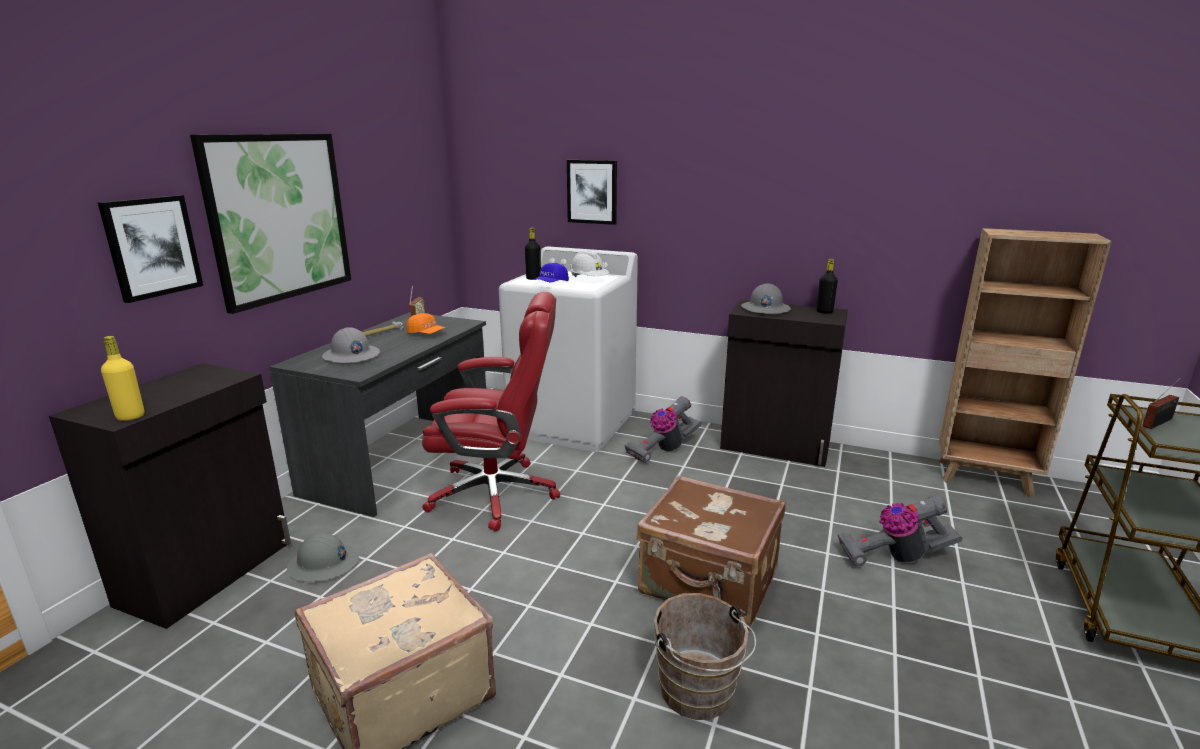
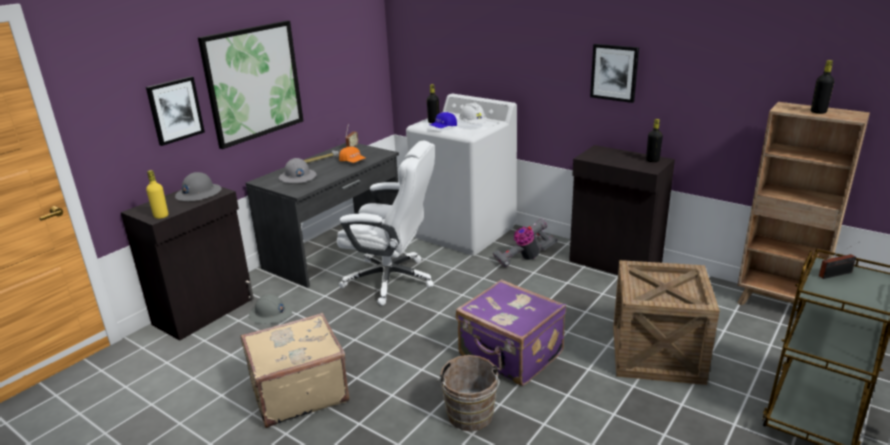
camera: 15 degrees right, 5 degrees up
(497, 494) = (391, 280): red office chair -> white office chair
(592, 191) = (485, 53): picture -> picture (614, 72)
(709, 584) = (510, 355): brown suitcase -> purple suitcase
(765, 309) = (605, 155): grey hard hat -> grey hard hat (198, 194)
(894, 557) = (656, 354): vacuum cleaner -> crate
(1043, 234) = (818, 112): none -> black bottle

